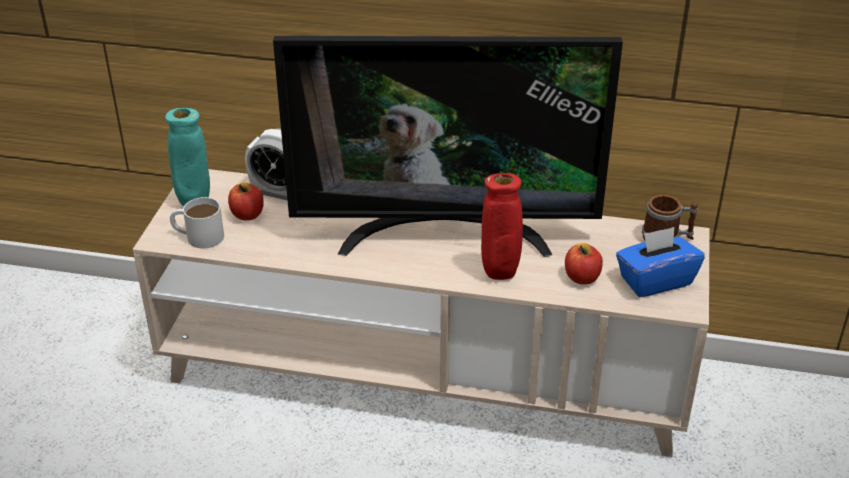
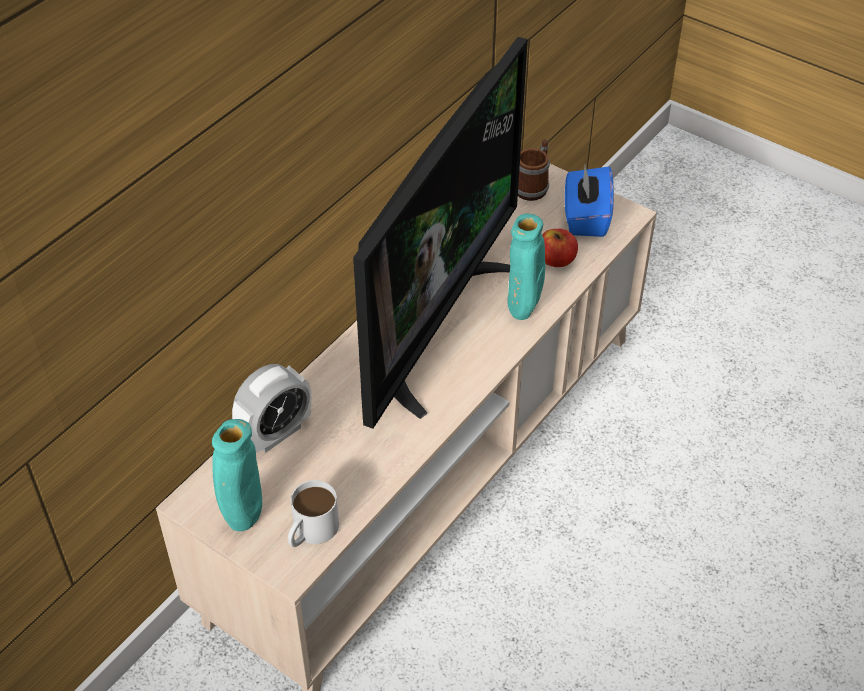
camera: 65 degrees left, 10 degrees up
(247, 214) = (298, 475): apple -> none
(499, 276) = (523, 312): red vase -> turquoise vase

